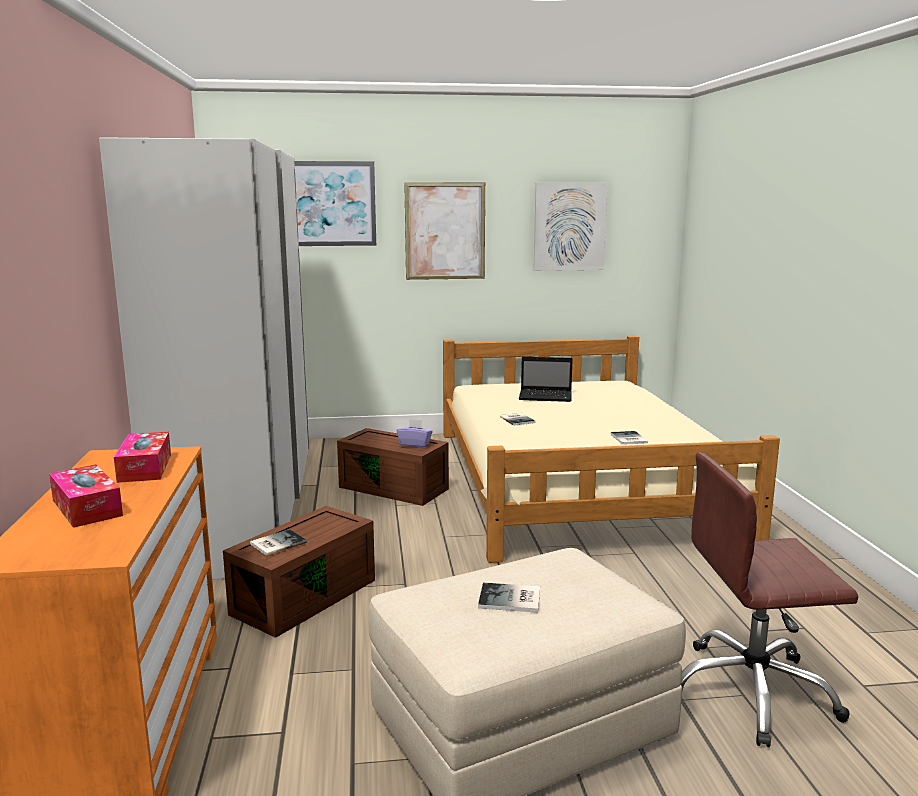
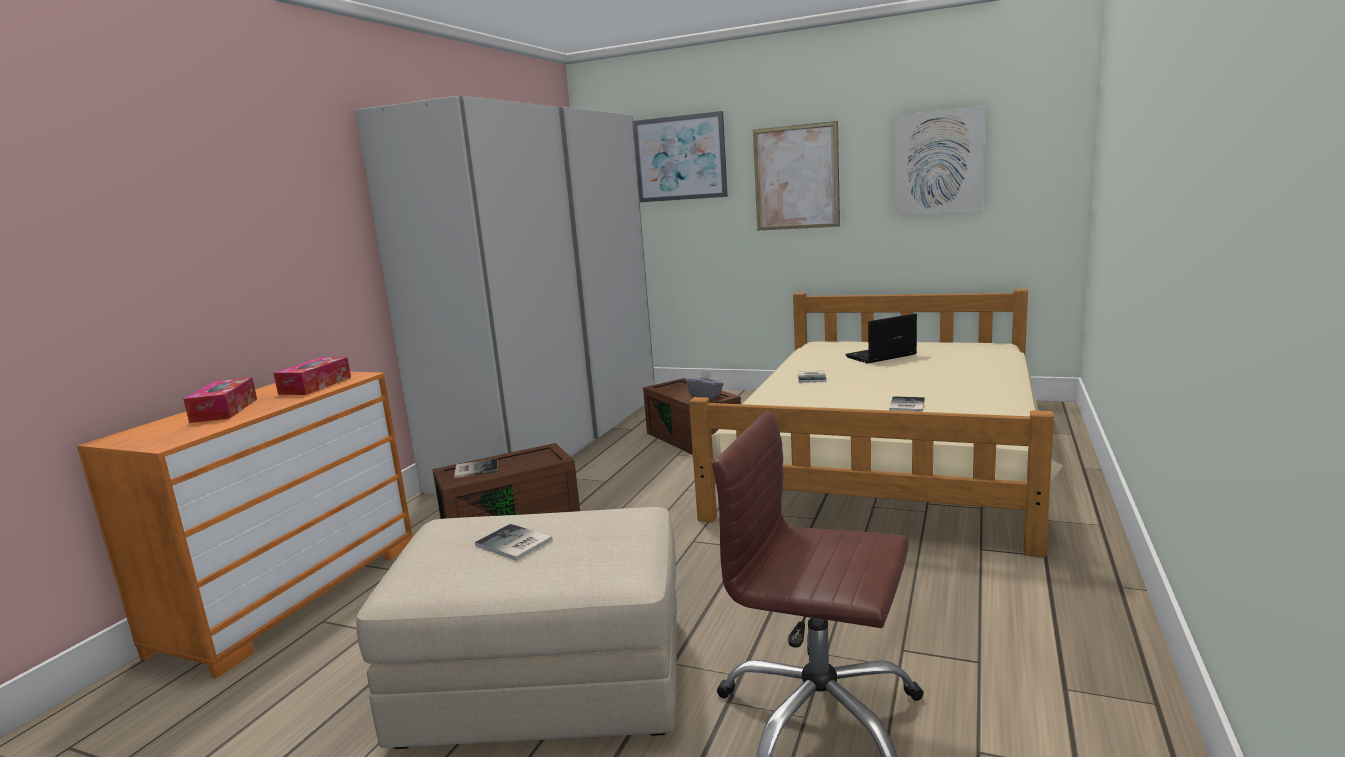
camera: 30 degrees right, 0 degrees up
(415, 444) = (705, 396): purple tissue box -> grey tissue box
(546, 397) = (880, 356): laptop -> laptop turned 120 degrees clockwise

